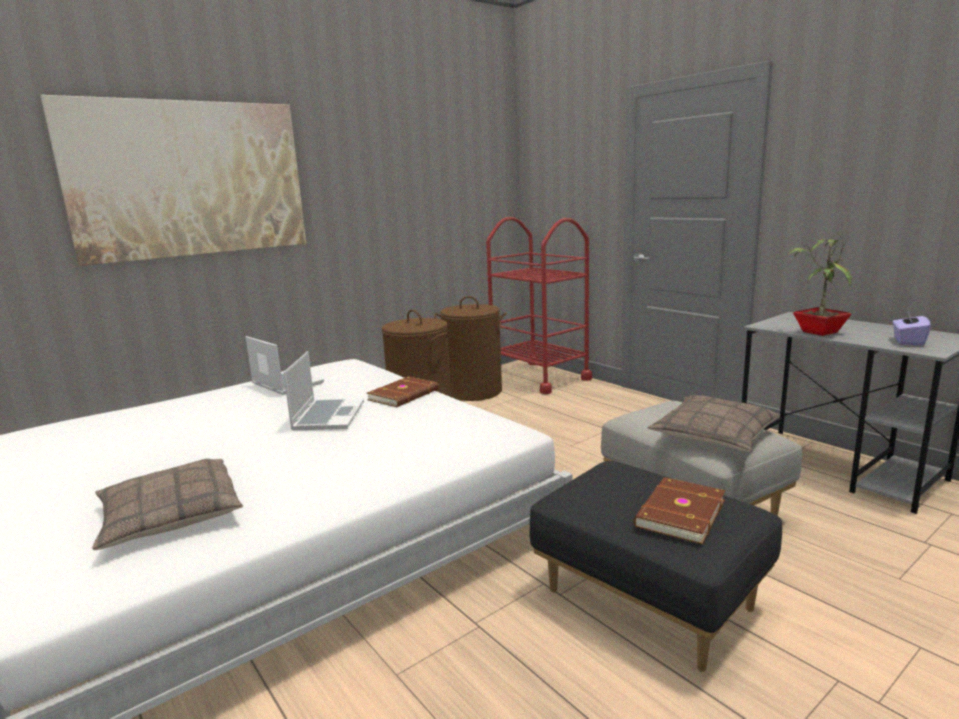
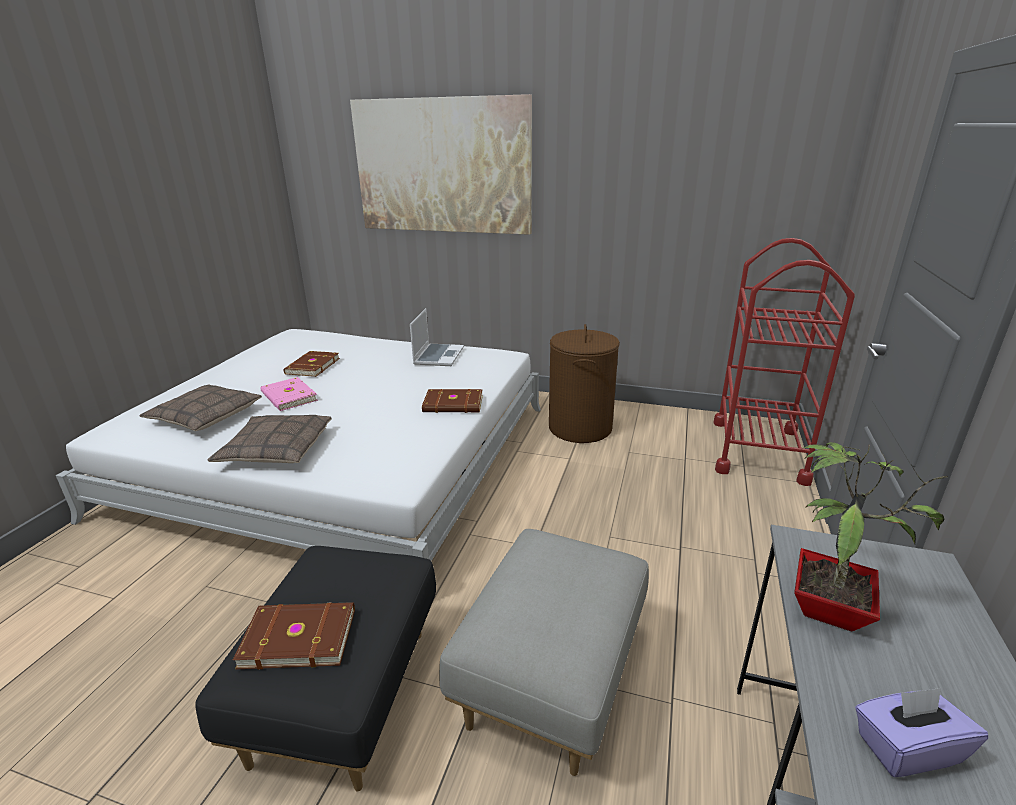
camera: 55 degrees right, 10 degrees up
(169, 436) = (311, 366): none -> brown book
(232, 457) = (288, 397): none -> pink book
(328, 416) = (379, 395): laptop -> none
(474, 391) = (663, 431): brown laundry basket -> none
(713, 435) = (525, 617): pillow -> pillow (276, 449)

